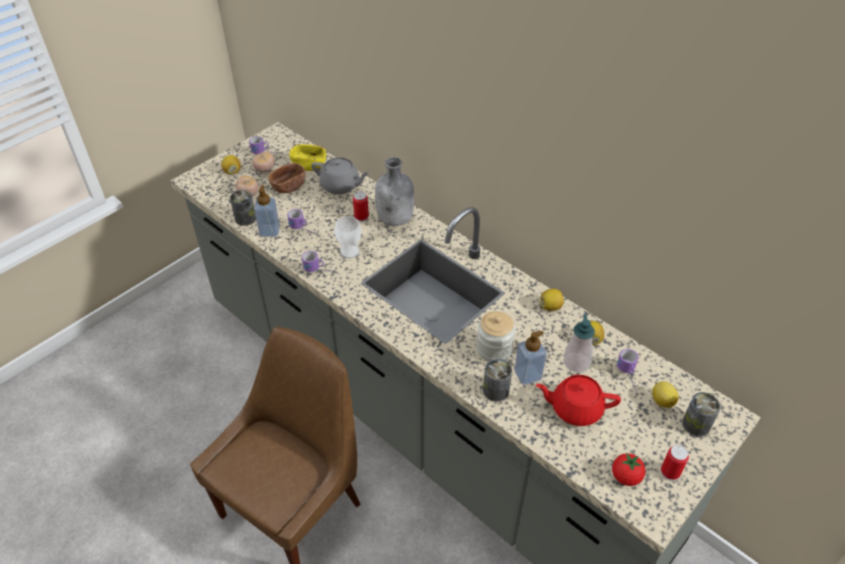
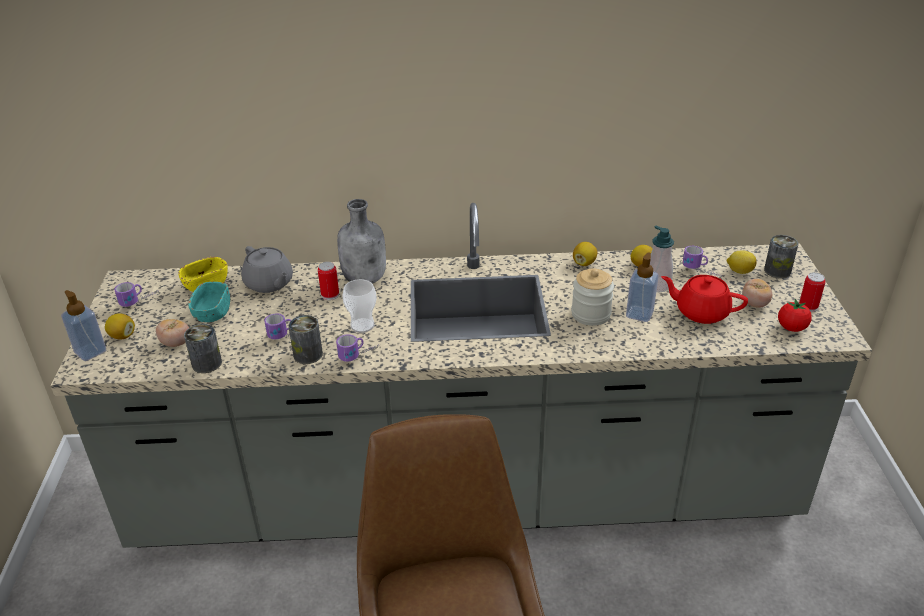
camera: 45 degrees left, 10 degrees down
(264, 169) = (160, 314): tomato -> tomato (754, 304)
(269, 231) = (252, 357): soap dispenser -> soap dispenser (90, 351)
(288, 186) = (212, 313): brown bowl -> turquoise bowl
(341, 186) = (269, 284): grey teapot -> grey teapot turned 75 degrees clockwise
(496, 390) = (635, 339): can -> can (308, 354)
(575, 408) = (701, 312): red teapot -> red teapot turned 60 degrees clockwise

